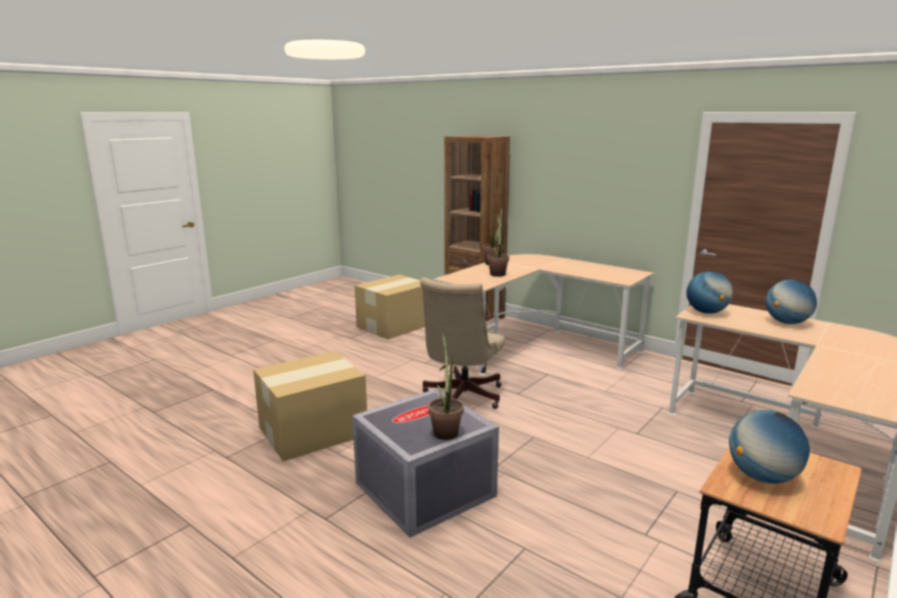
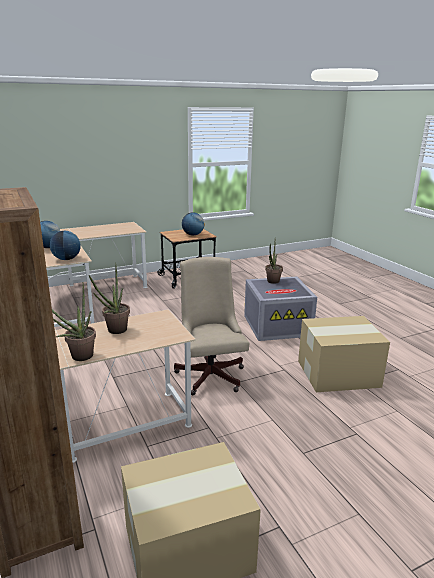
camera: 155 degrees left, 5 degrees up
(461, 397) = (210, 373): beige office chair -> beige office chair turned 60 degrees counterclockwise

